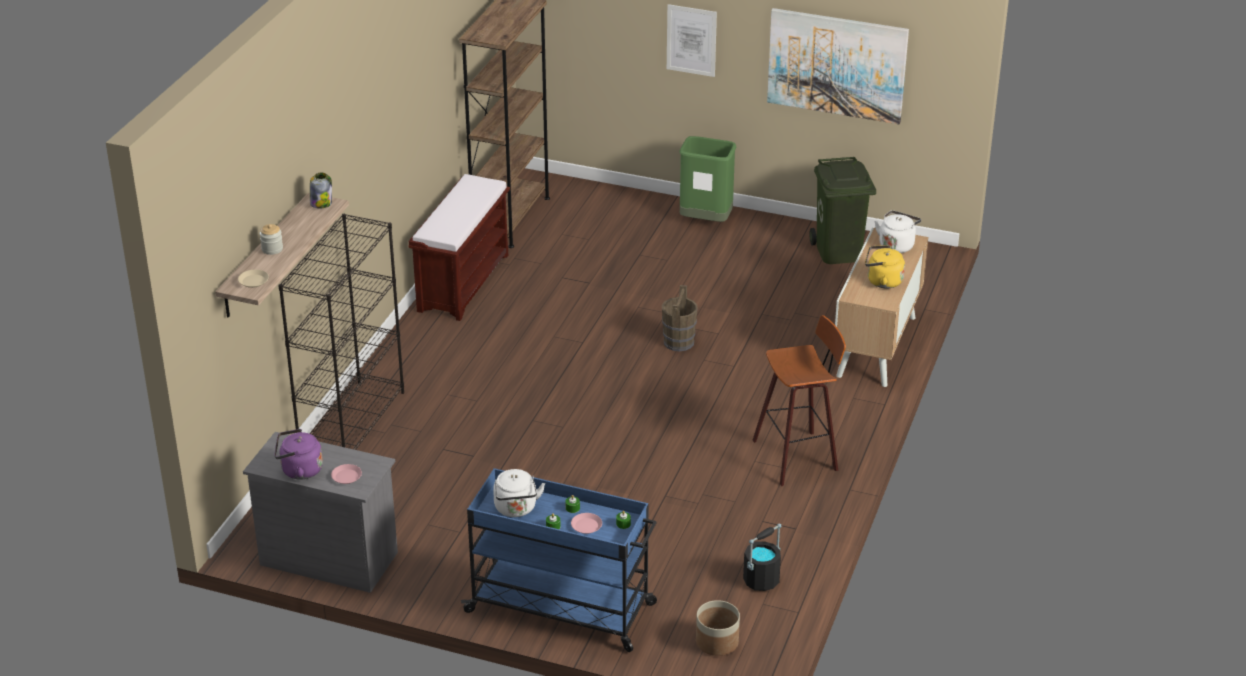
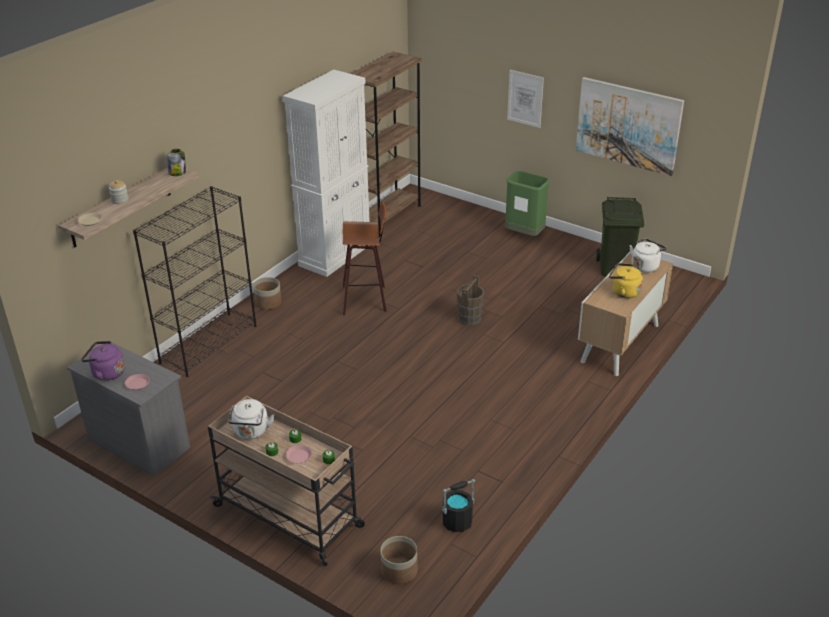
camera: 15 degrees right, 0 degrees up
(404, 359) = (268, 302): none -> planter
(463, 282) = (335, 254): brown bench -> white cabinet
(562, 608) = (290, 517): blue cart -> beige cart
(798, 455) = (527, 421): stool -> stool (366, 299)

